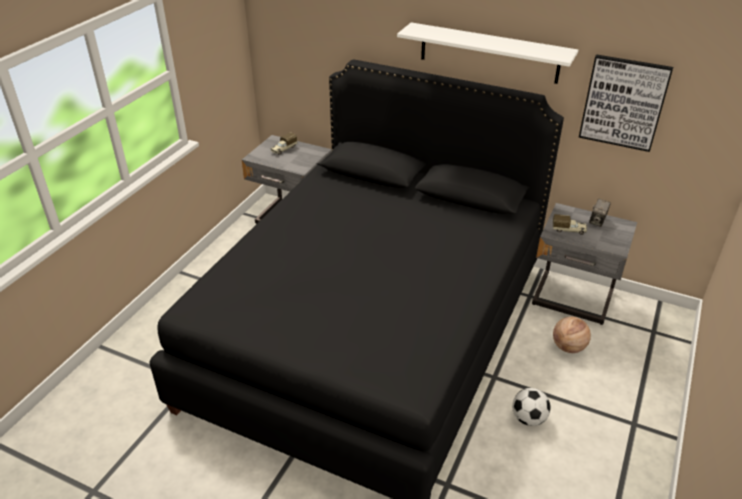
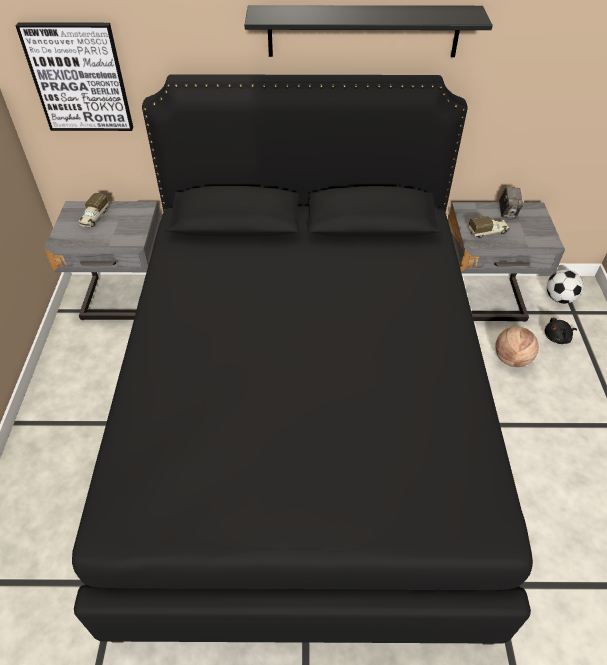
camera: 25 degrees left, 10 degrees up
(489, 53) = (363, 31): white shelf -> black shelf
(528, 418) = (525, 461): football -> football (559, 298)
(623, 102) = (536, 66): picture -> picture (79, 78)
(623, 345) = (557, 338): none -> black plush toy

